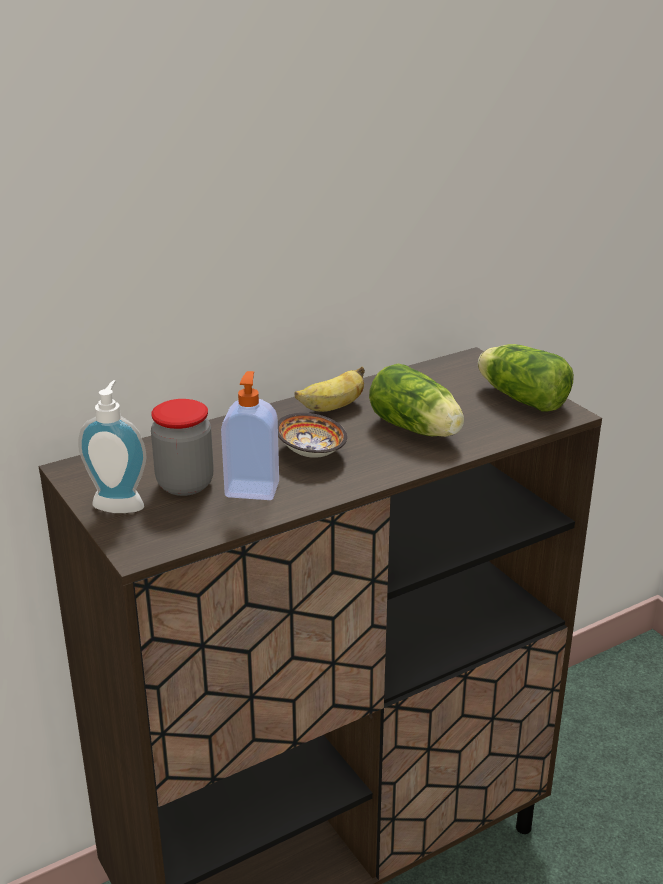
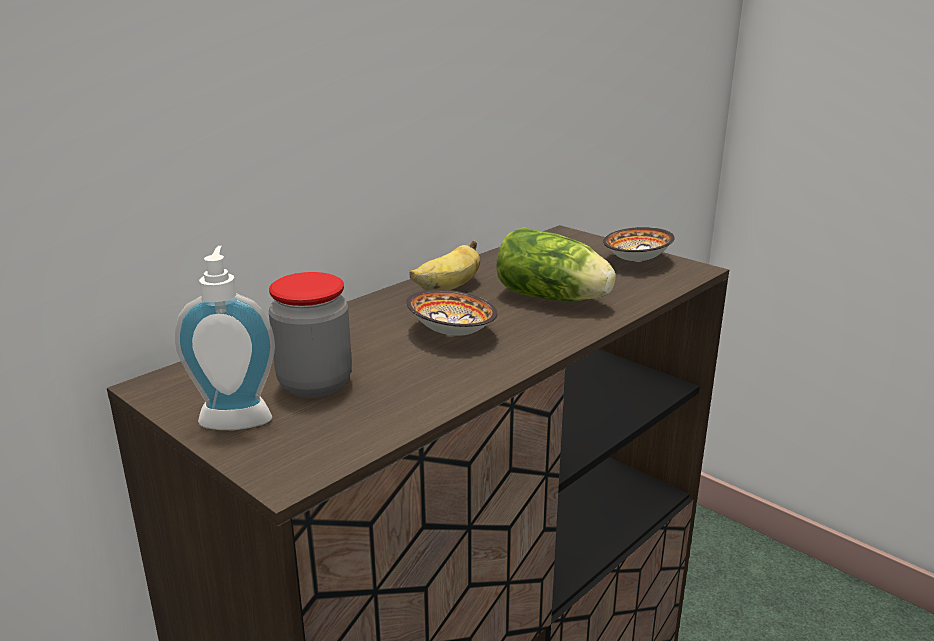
camera: 15 degrees left, 5 degrees down
(252, 489) = (403, 379): soap dispenser -> none
(520, 398) = (636, 261): lettuce -> bowl

